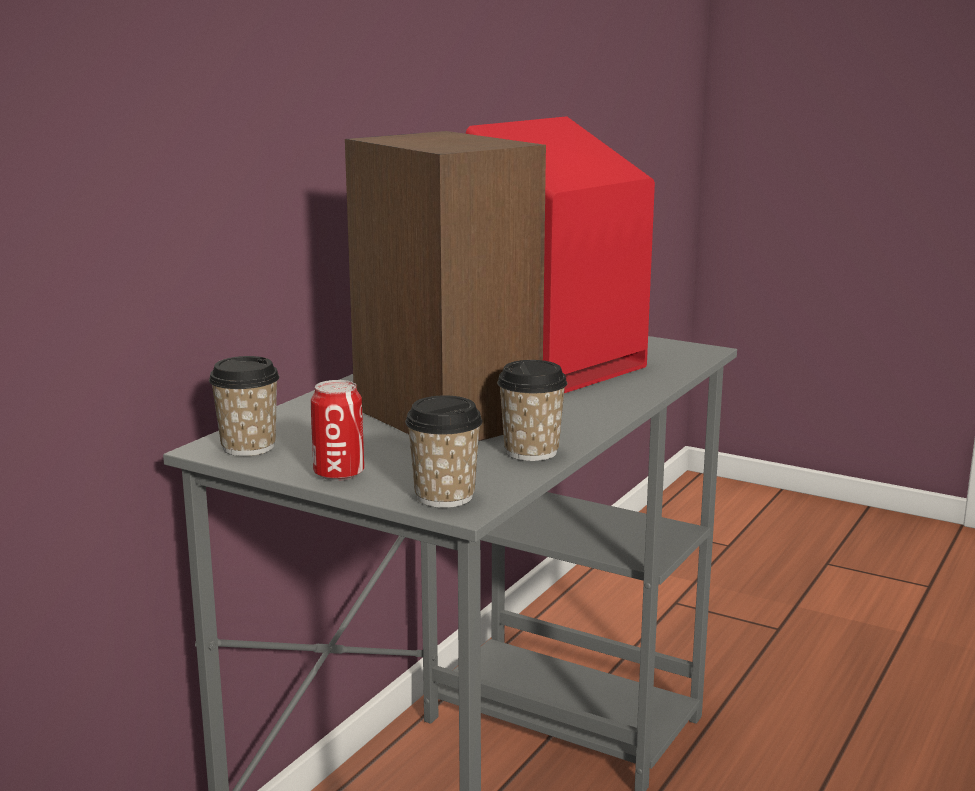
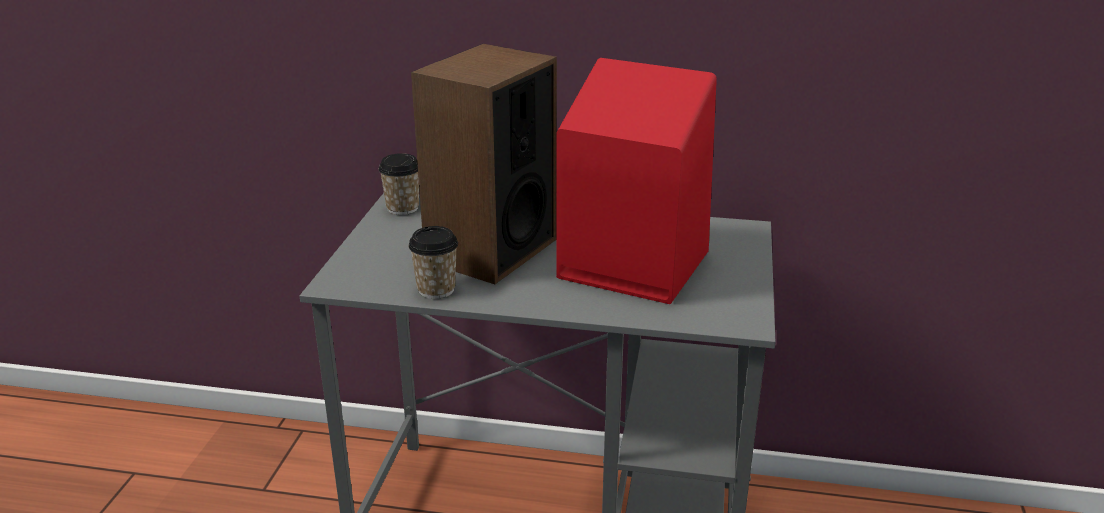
camera: 70 degrees right, 10 degrees up
(339, 473) = (370, 240): can -> none
(444, 496) = (345, 276): cup -> none

